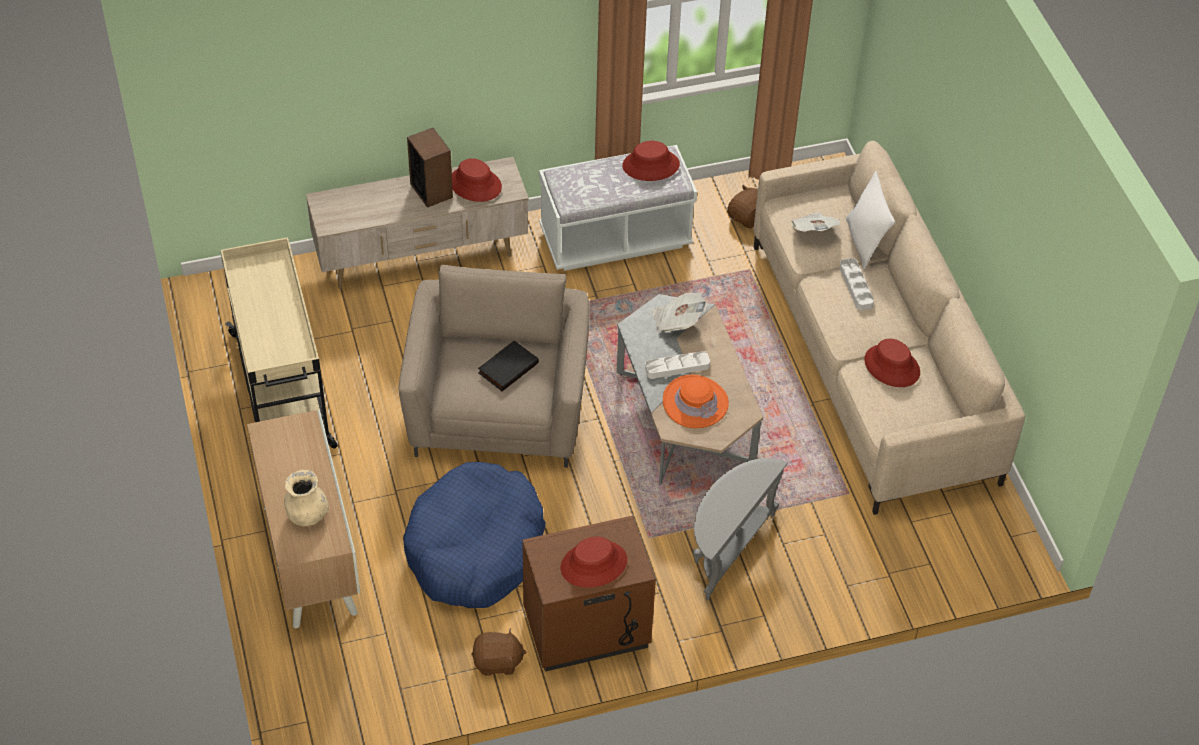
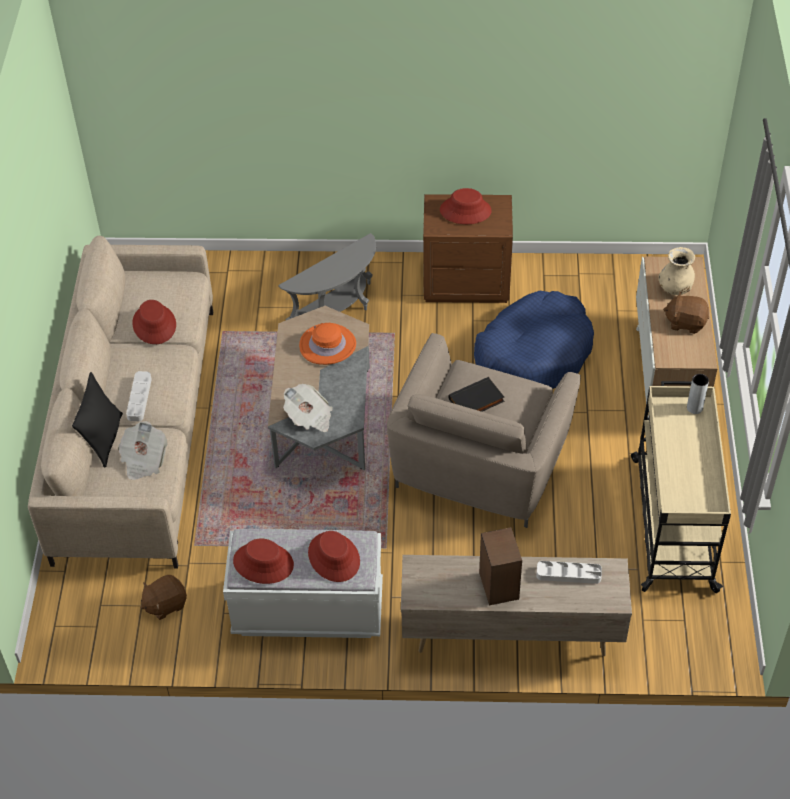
camera: 160 degrees left, 0 degrees up
(267, 364) = (694, 408): none -> grey vase
(475, 185) = (451, 582): red hat -> red hat (334, 557)
(497, 662) = (538, 275): brown plush toy -> brown plush toy (685, 322)
(677, 367) = (328, 377): white tray -> white tray (568, 574)
(864, 242) = (104, 439): white pillow -> black pillow

